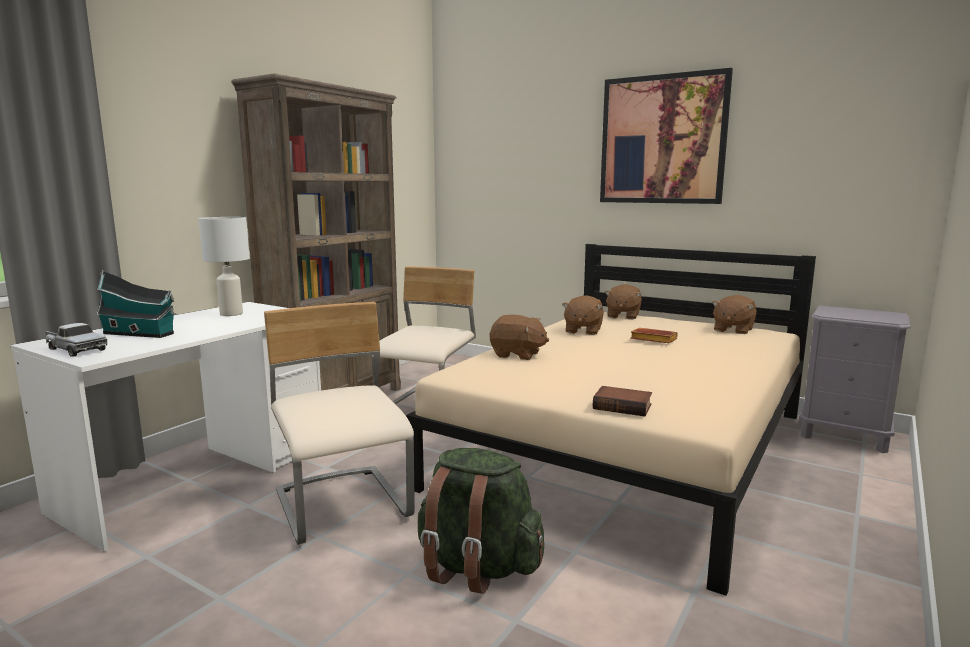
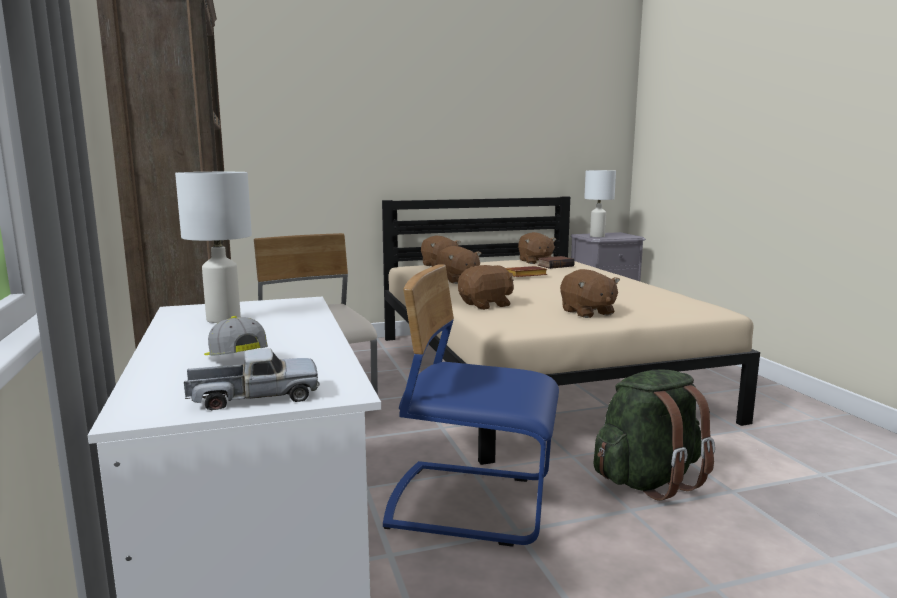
camera: 50 degrees left, 0 degrees up
(141, 334) = (235, 361): toy house -> cap
(343, 506) = (471, 503): beige chair -> blue chair
(567, 384) = (587, 312): none -> brown plush toy
(623, 406) = (660, 314): book -> book (555, 265)
(662, 140) = (444, 98): picture -> none
(837, 312) = (597, 236): none -> white table lamp

